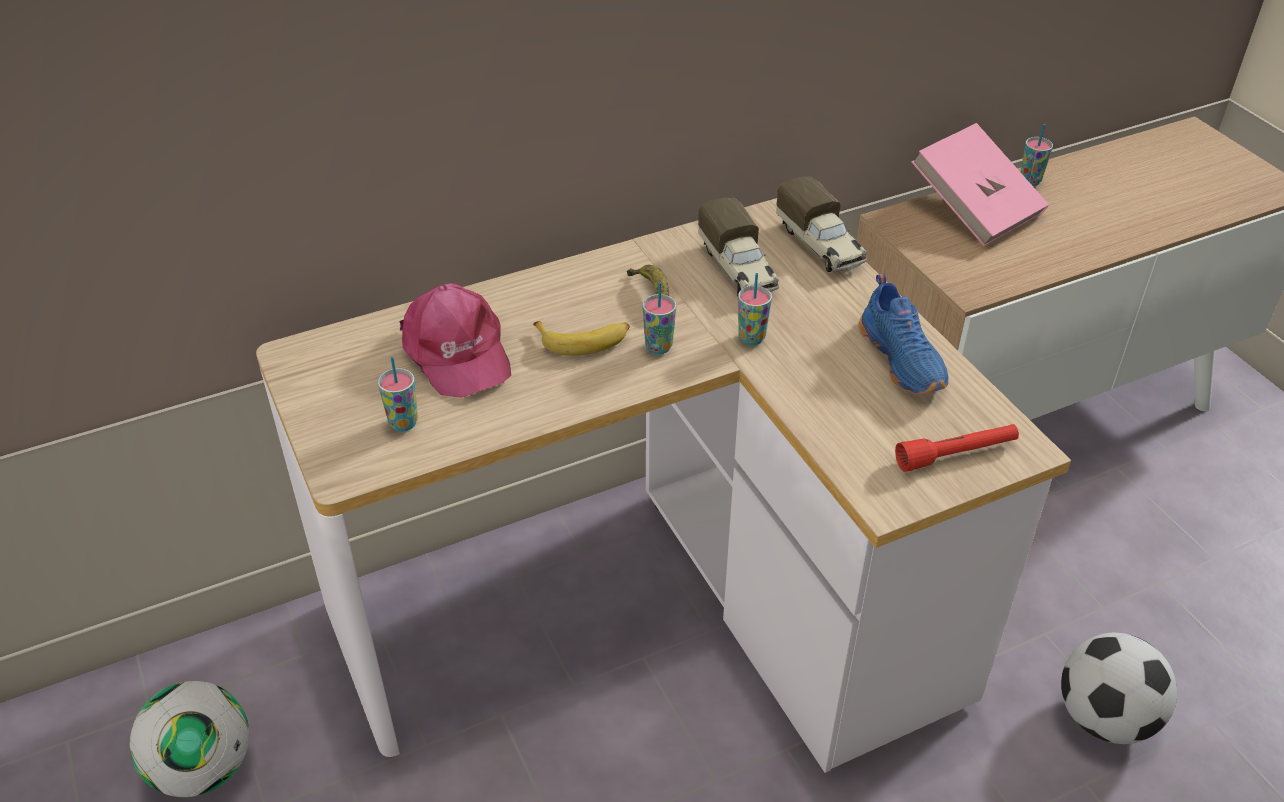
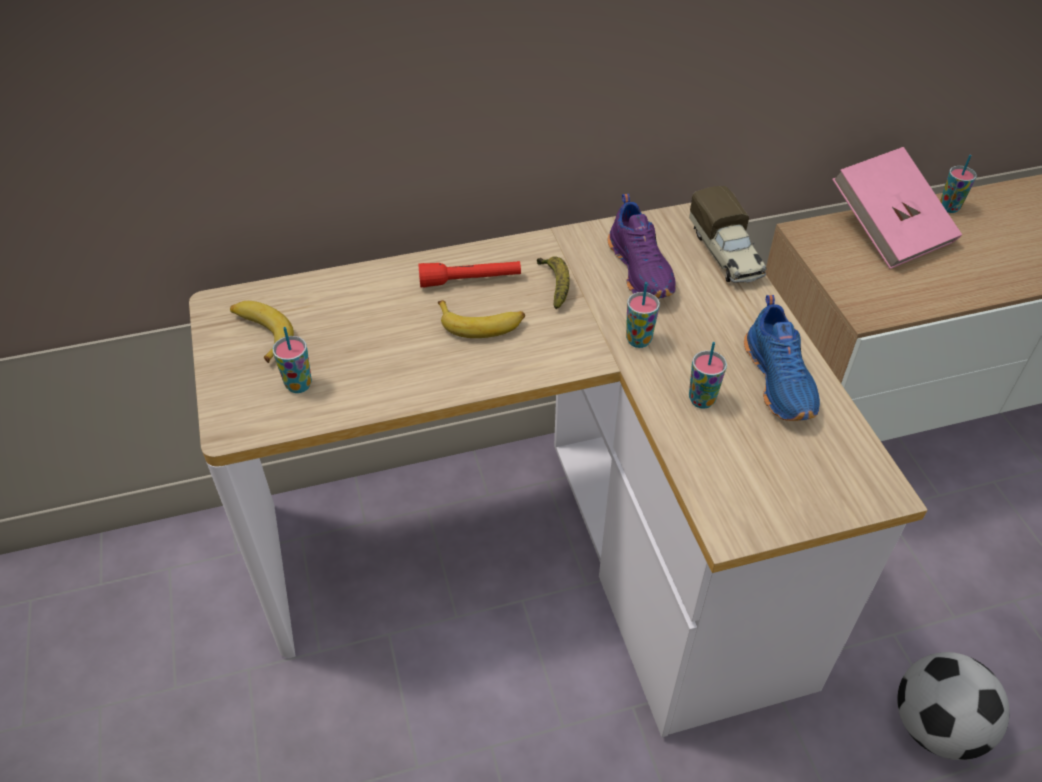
camera: 10 degrees right, 5 degrees up
(203, 768) = (133, 642): football -> none
(347, 377) = (261, 334): none -> banana
(456, 352) = (363, 321): pink cap -> none
(658, 347) = (549, 338): cup -> cup (701, 400)
(738, 270) = (642, 269): toy truck -> purple shoe
(956, 455) = (811, 488): red flashlight -> red flashlight (470, 280)

